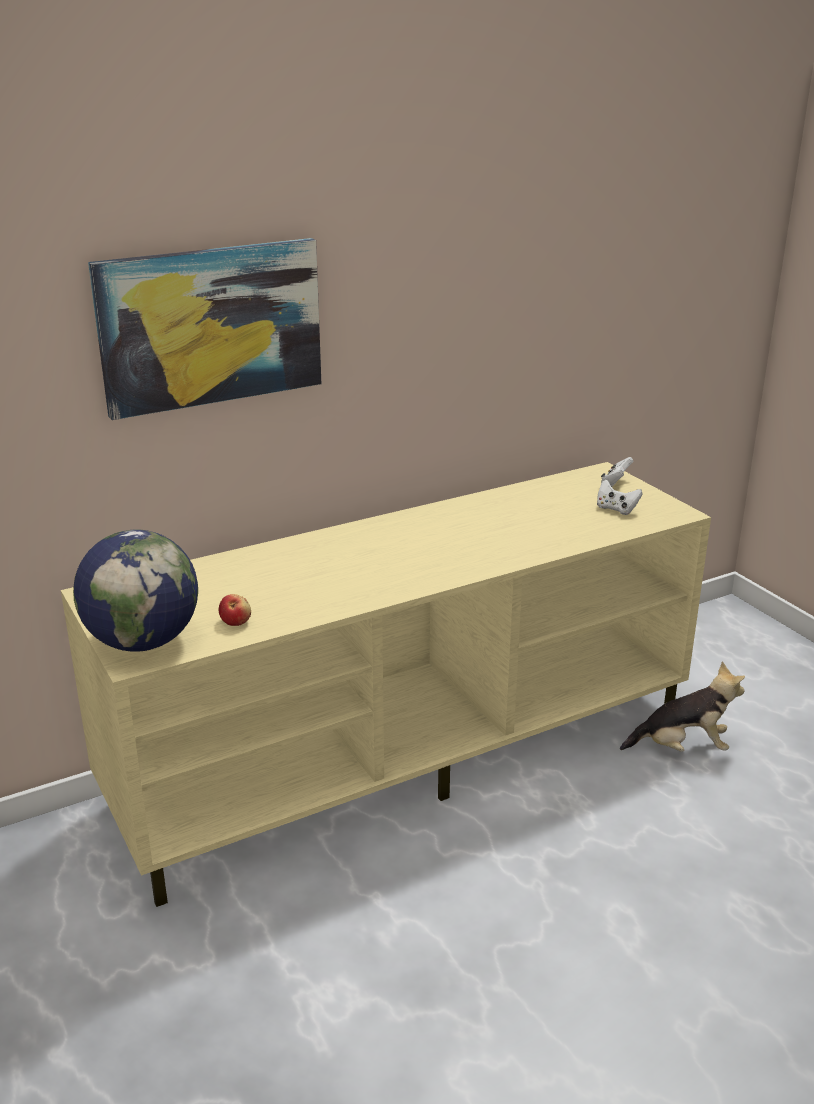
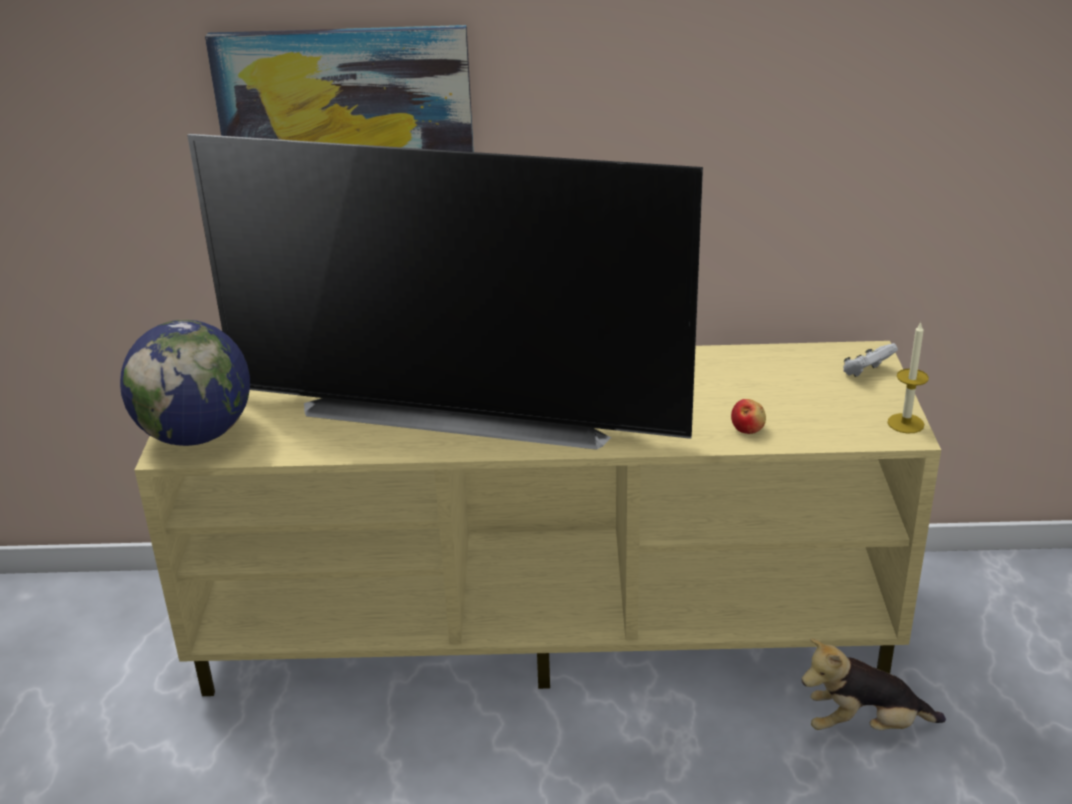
camera: 30 degrees right, 5 degrees up
(236, 621) = (294, 436): apple -> apple (747, 428)
(354, 570) = (459, 410): none -> television
(616, 509) = (829, 408): white game controller -> none
(673, 507) = (905, 423): none -> candle
(682, 747) = (864, 725): plush toy -> plush toy turned 150 degrees clockwise

